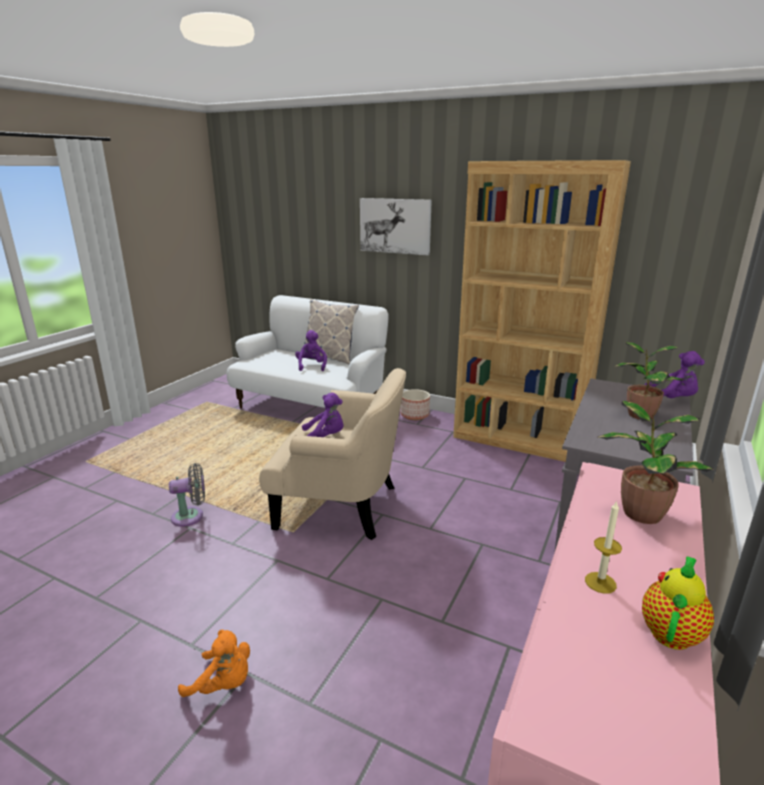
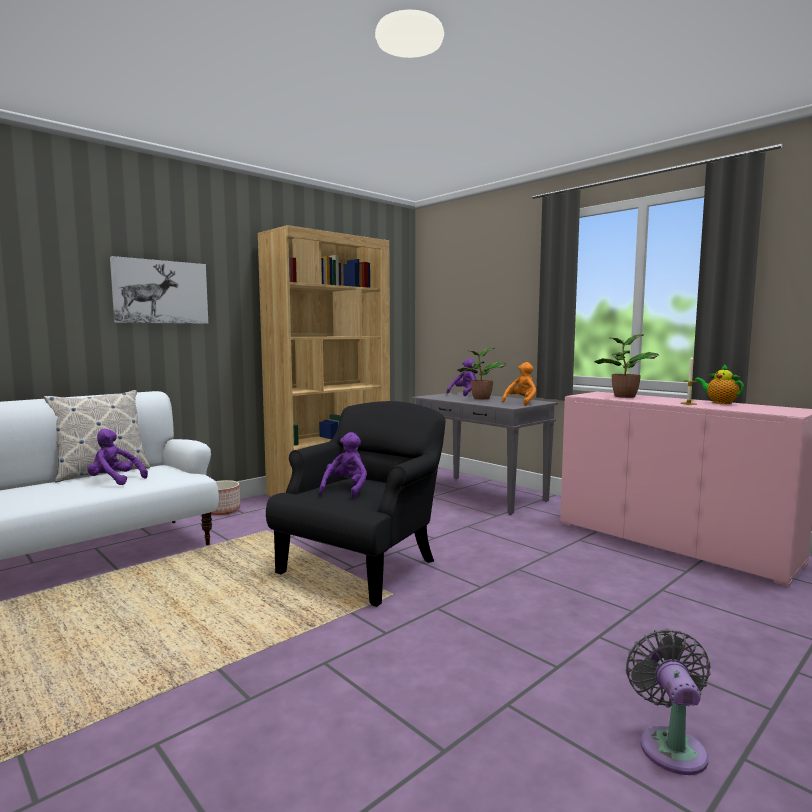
camera: 70 degrees left, 15 degrees down
(191, 516) = (294, 661): grey fan -> grey fan (670, 745)
(223, 684) = (612, 649): orange plush toy -> orange plush toy (521, 403)
(341, 505) = (362, 566): beige armchair -> black armchair

